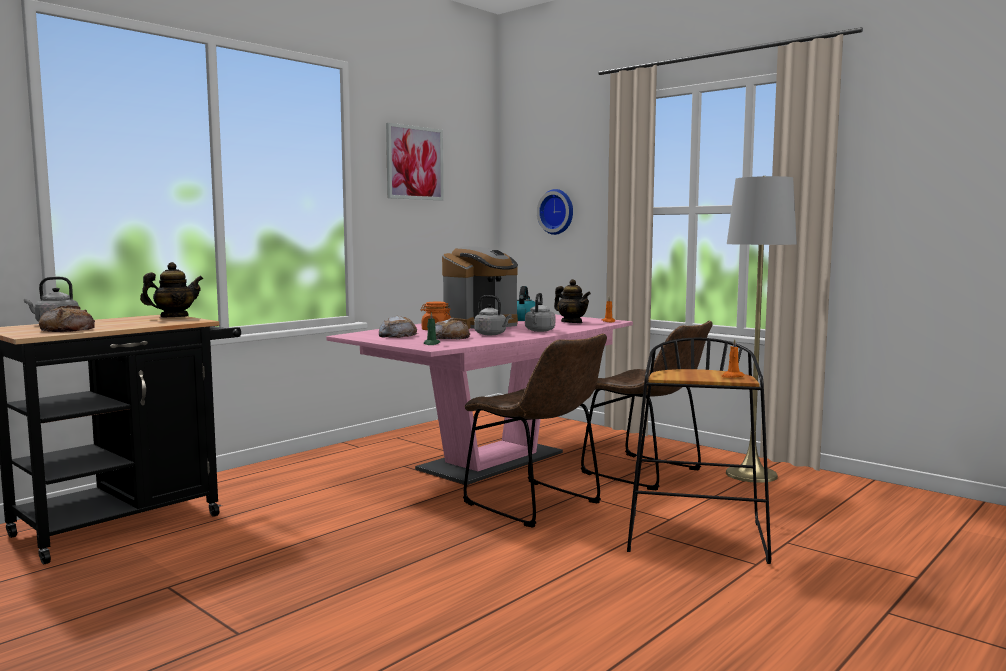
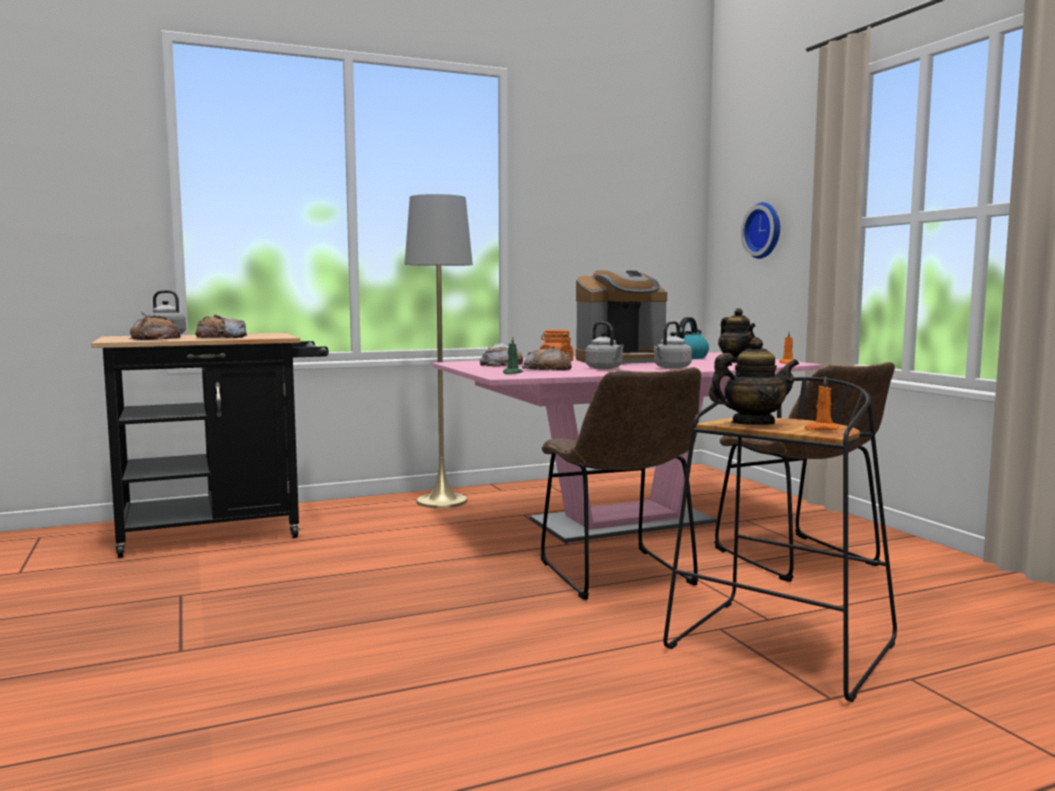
camera: 25 degrees right, 0 degrees up
(133, 324) = (221, 337): none -> bread
(174, 317) = (275, 334): teapot -> teapot (752, 423)
(414, 163) = (591, 178): picture -> none
(751, 474) = (952, 582): grey floor lamp -> grey floor lamp (442, 501)

